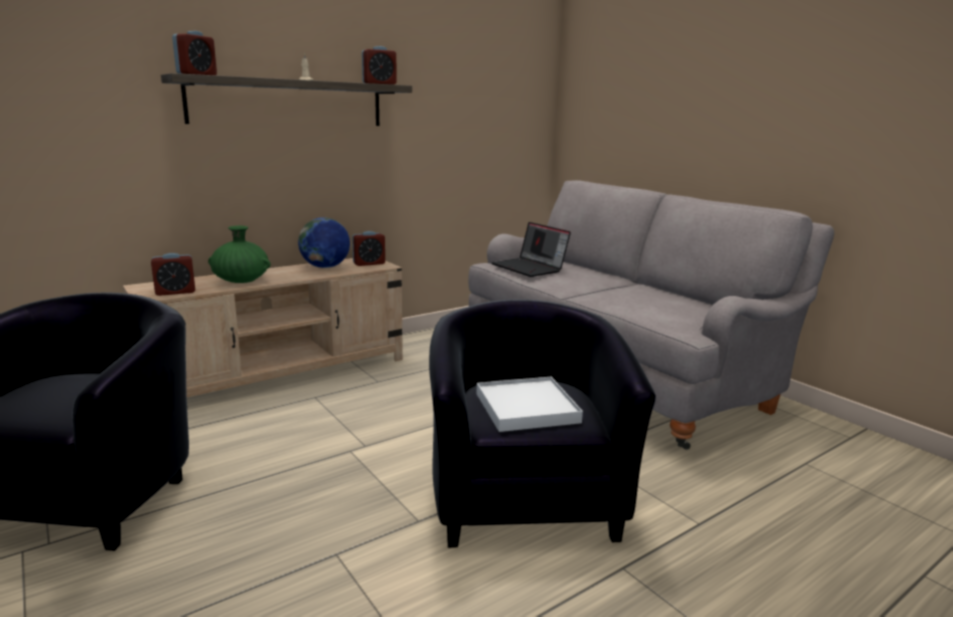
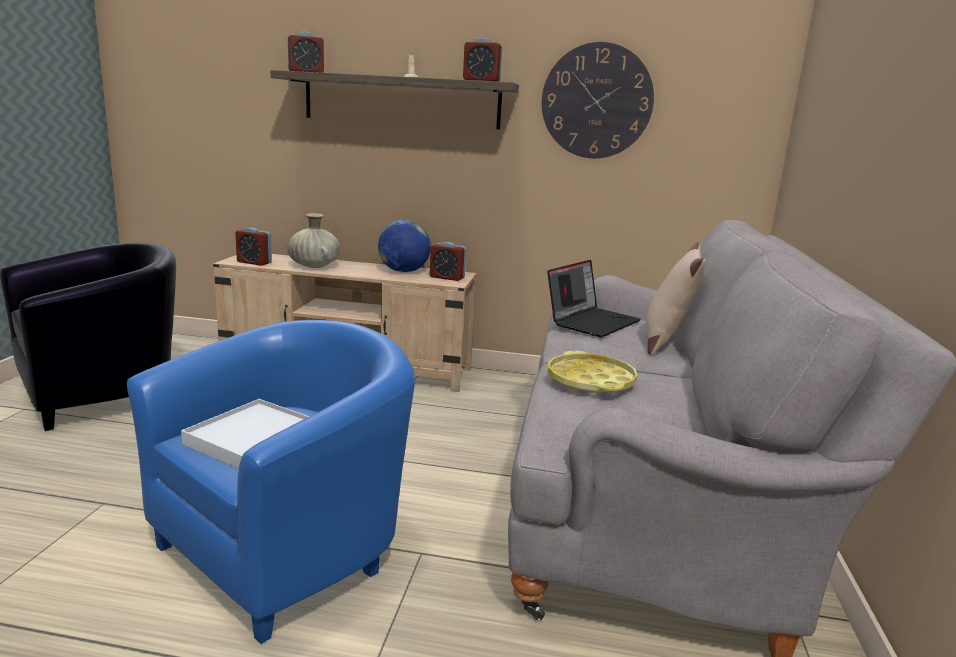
camera: 45 degrees right, 0 degrees up
(241, 281) = (314, 266): green vase -> beige vase
(448, 99) = (597, 101): none -> wall clock
(523, 495) = (288, 549): black armchair -> blue armchair
(530, 268) = (592, 321): laptop -> laptop turned 150 degrees counterclockwise
(585, 268) = (666, 341): none -> beige pillow
(625, 298) = (590, 381): none -> yellow tray

